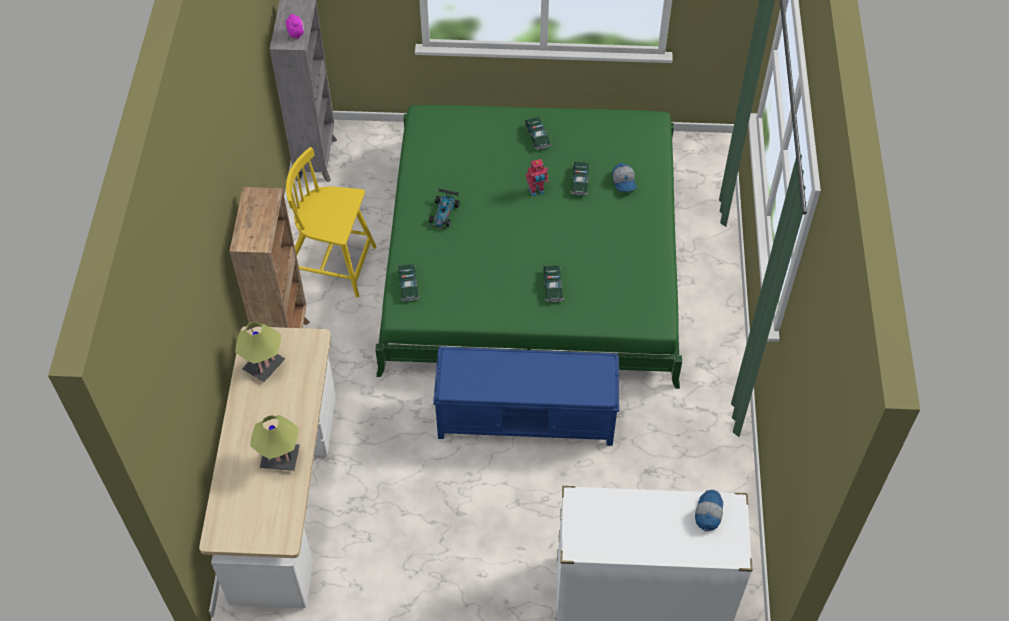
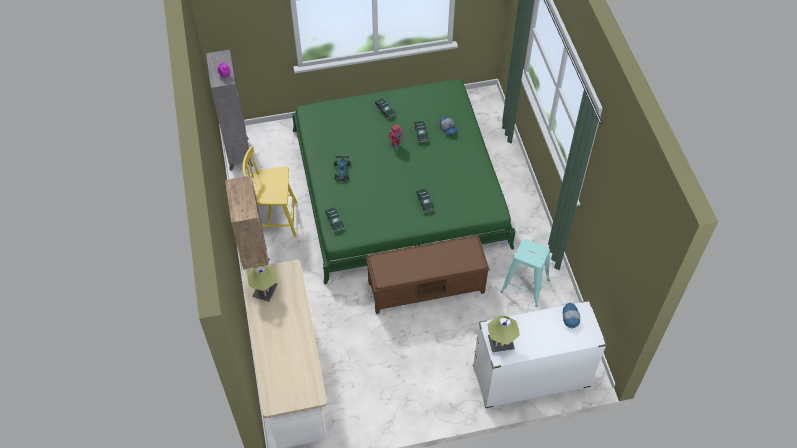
camera: 15 degrees left, 0 degrees up
(280, 458) = (295, 346): table lamp -> table lamp (501, 343)
(527, 416) = (427, 287): blue bench -> brown bench
(678, 449) = (525, 286): none -> turquoise stool

